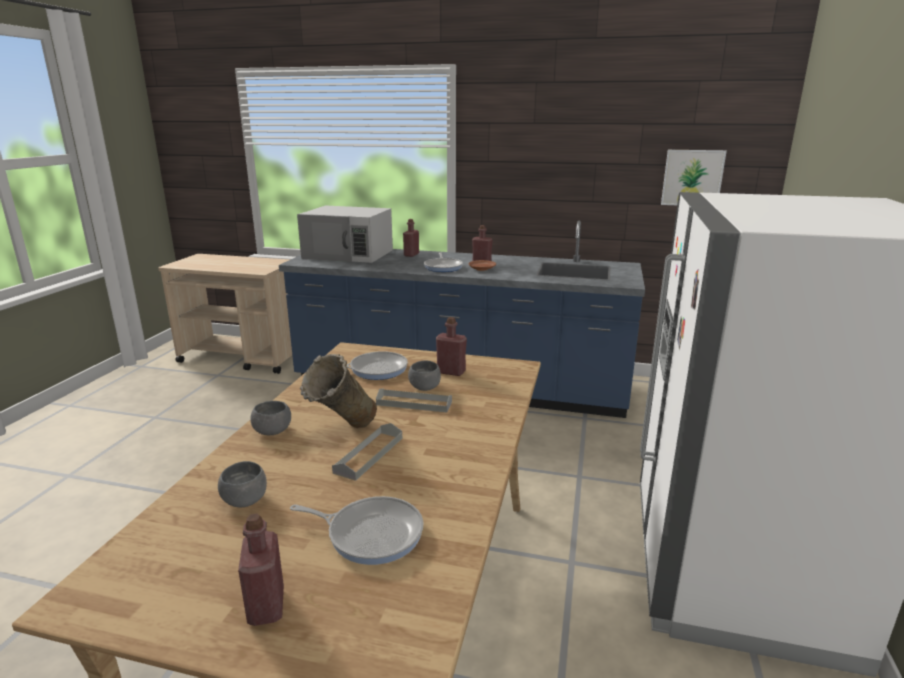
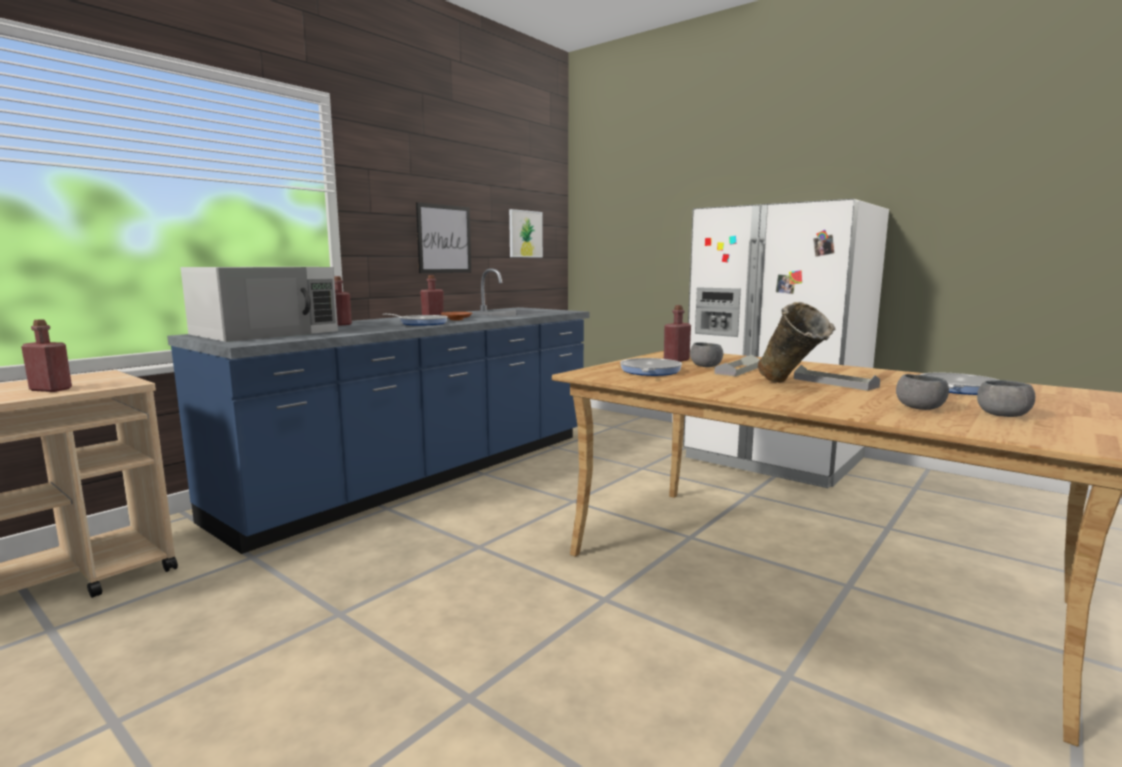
camera: 65 degrees left, 10 degrees down
(266, 606) = (1064, 409): red bottle -> red bottle (51, 389)
(273, 431) = (781, 398): grey bowl -> grey bowl (1002, 415)
(566, 184) = (444, 239): none -> picture

